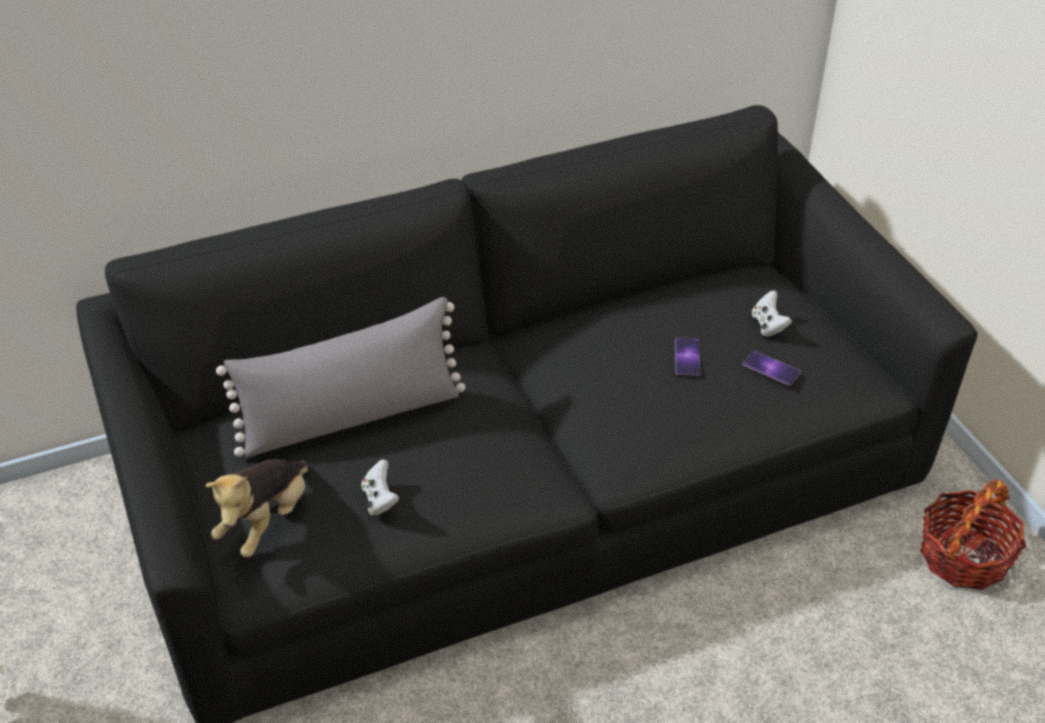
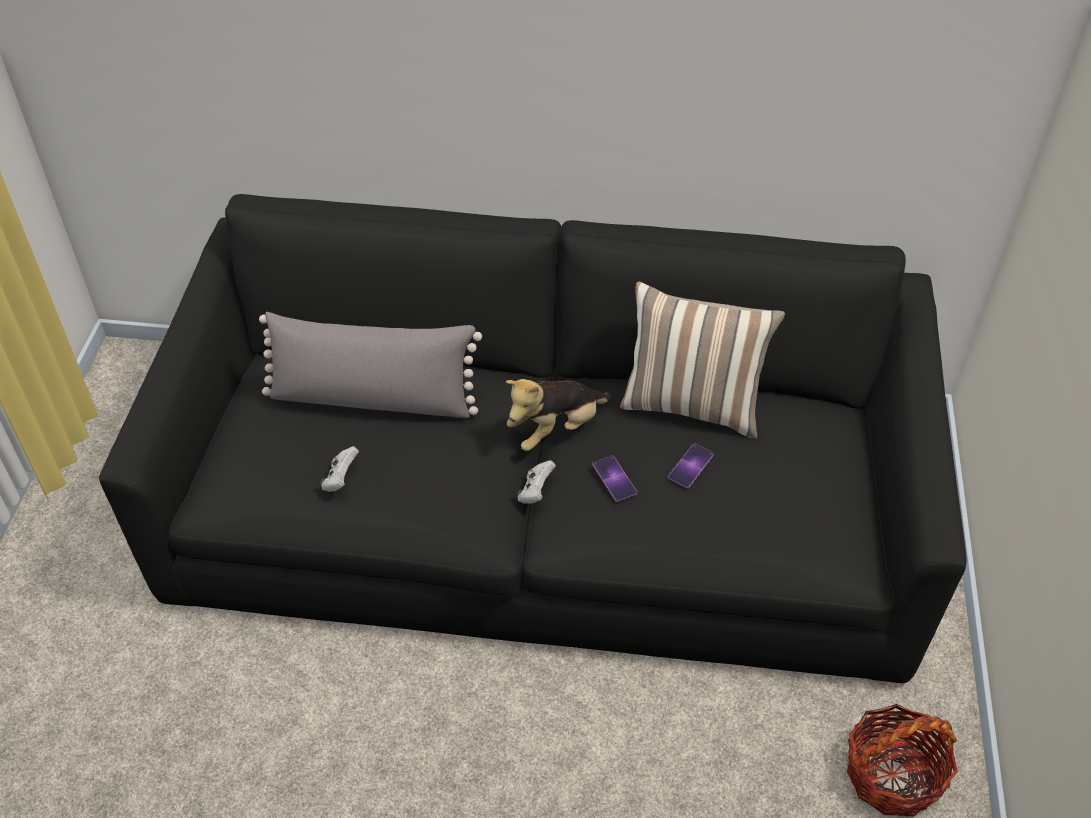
camera: 30 degrees right, 5 degrees up
(266, 521) = (245, 458): plush toy -> plush toy (556, 429)
(647, 308) = (692, 405): none -> pillow
(768, 325) = (791, 468): white game controller -> white game controller (535, 492)
(771, 368) = (760, 510): phone -> phone (614, 478)

